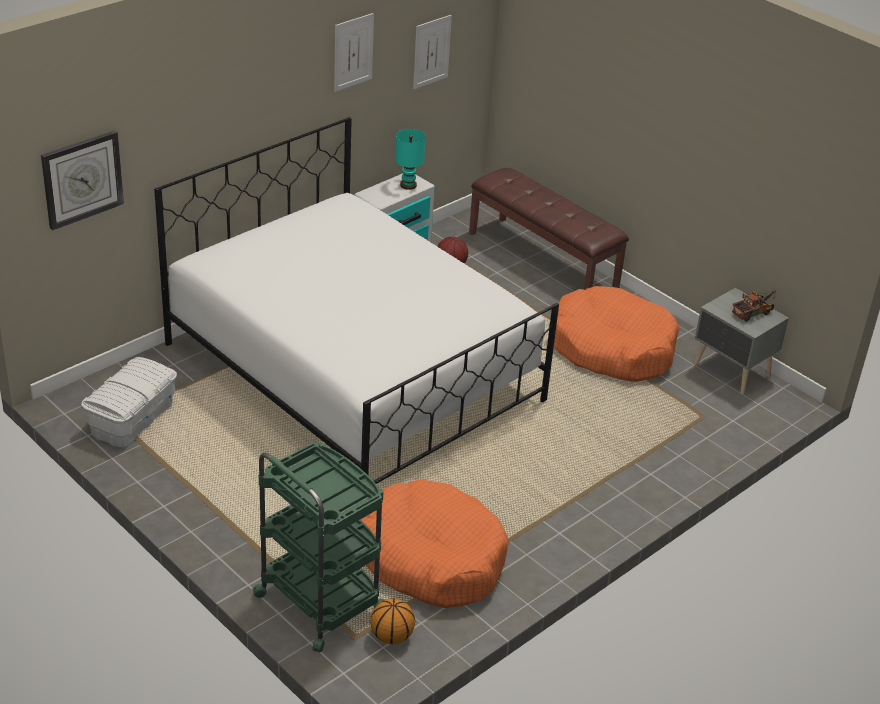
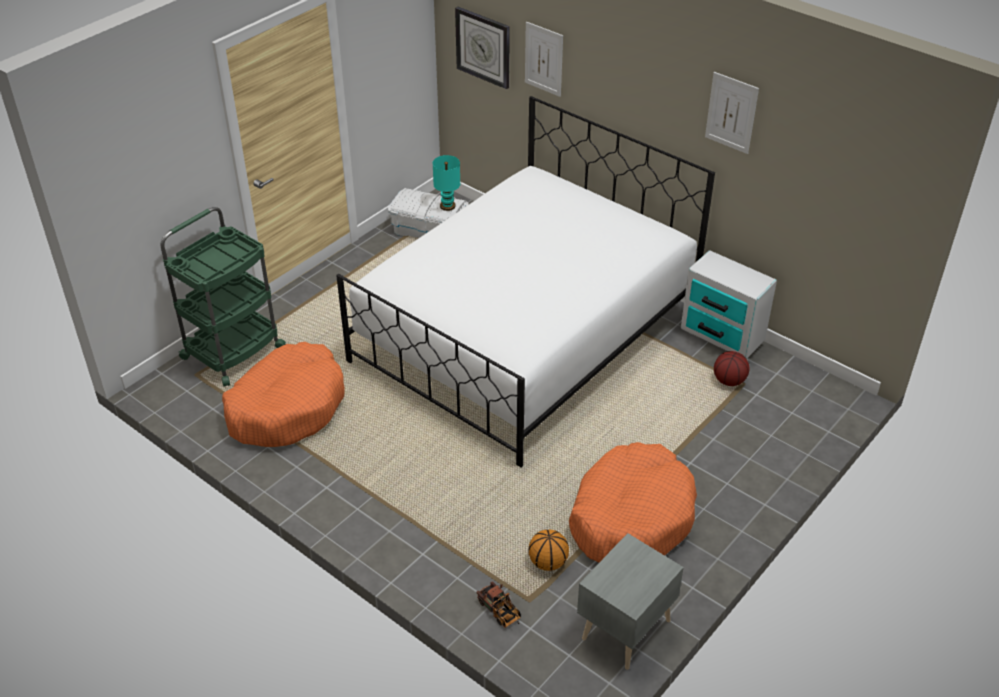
camera: 85 degrees right, 5 degrees up
(392, 636) = (197, 394): basketball -> basketball (547, 563)
(408, 185) = (744, 281): turquoise table lamp -> turquoise table lamp (447, 206)
(431, 51) = (827, 179): picture -> picture (543, 59)
(543, 259) = (780, 452): brown bench -> none
(754, 312) = (633, 584): toy truck -> toy truck (500, 612)

